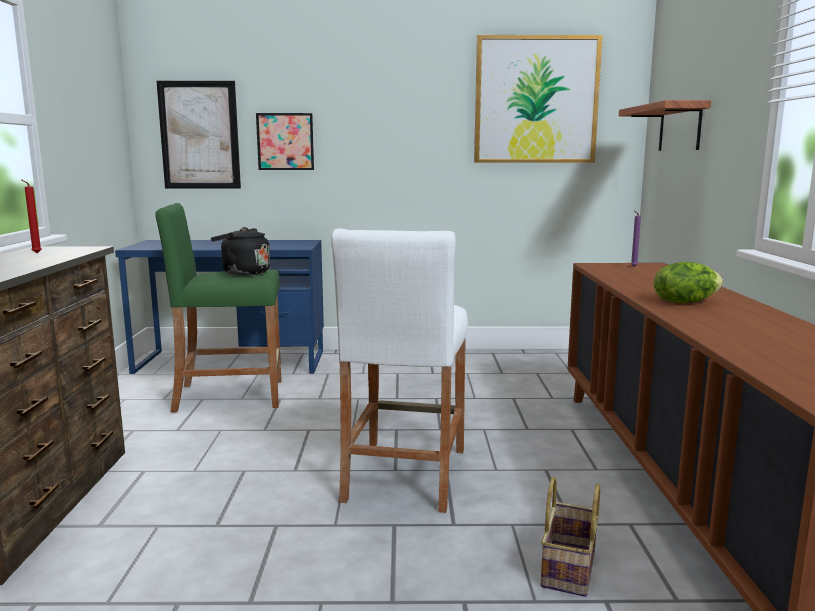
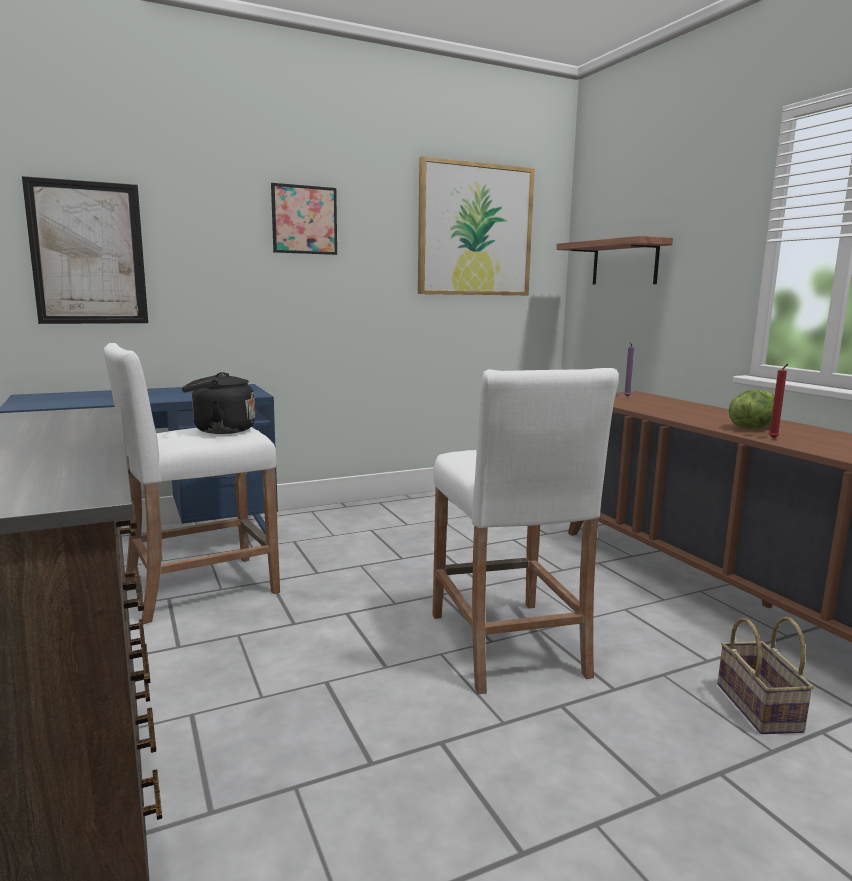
camera: 25 degrees left, 0 degrees up
(35, 253) = (32, 425): red candle -> red candle (774, 438)
(229, 395) = (201, 588): green stool -> white stool
(285, 141) = (206, 265): picture -> picture (304, 220)

